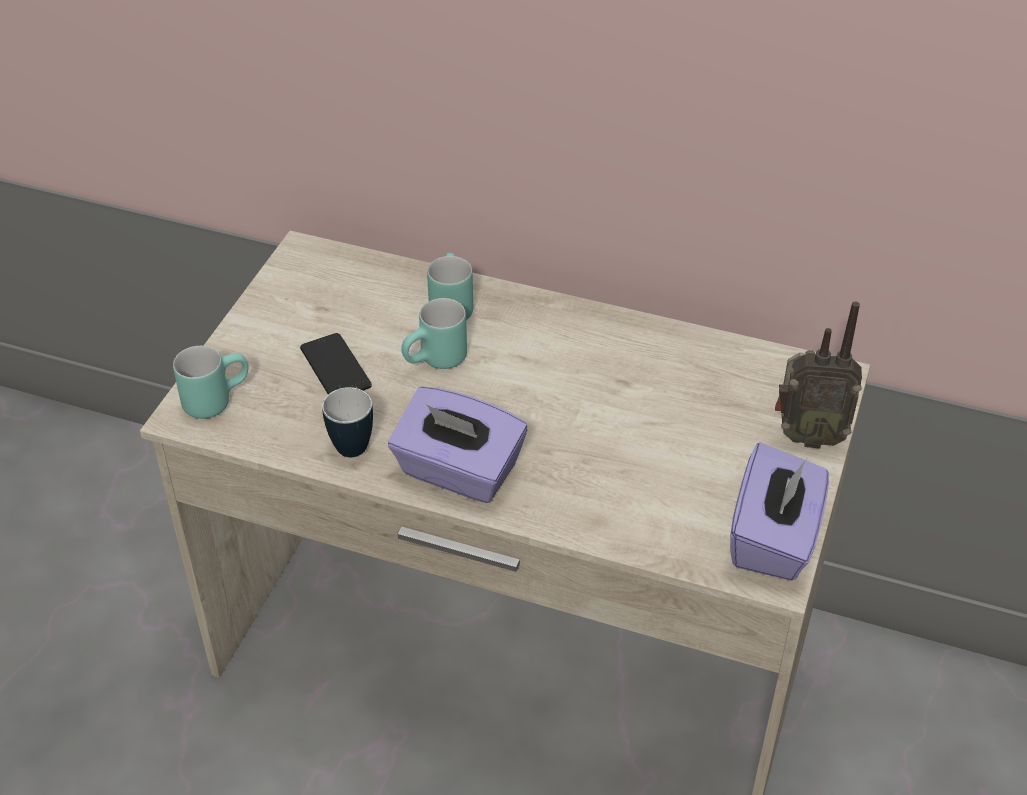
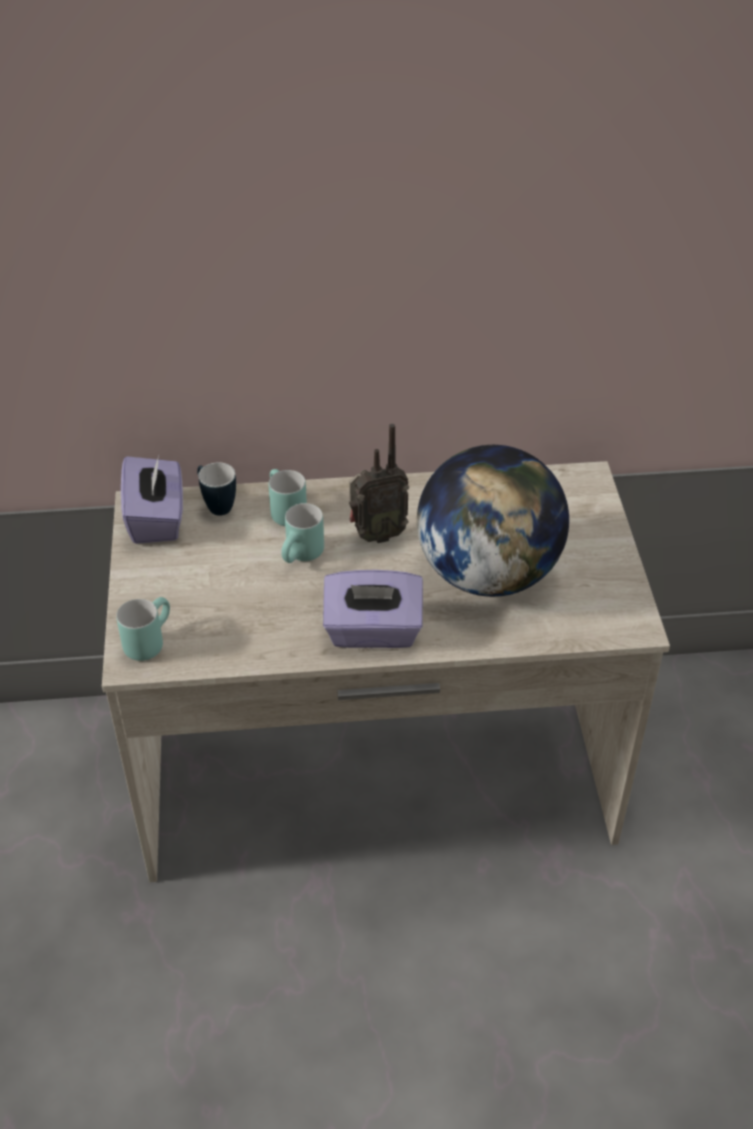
camera: 25 degrees left, 0 degrees up
(335, 367) = (227, 586): phone -> none
(349, 441) = (276, 637): mug -> mug (216, 505)
(634, 450) = (487, 573): none -> globe
(774, 539) = (620, 602): purple tissue box -> purple tissue box (157, 519)
(807, 436) = (597, 524): radio -> radio (376, 535)

